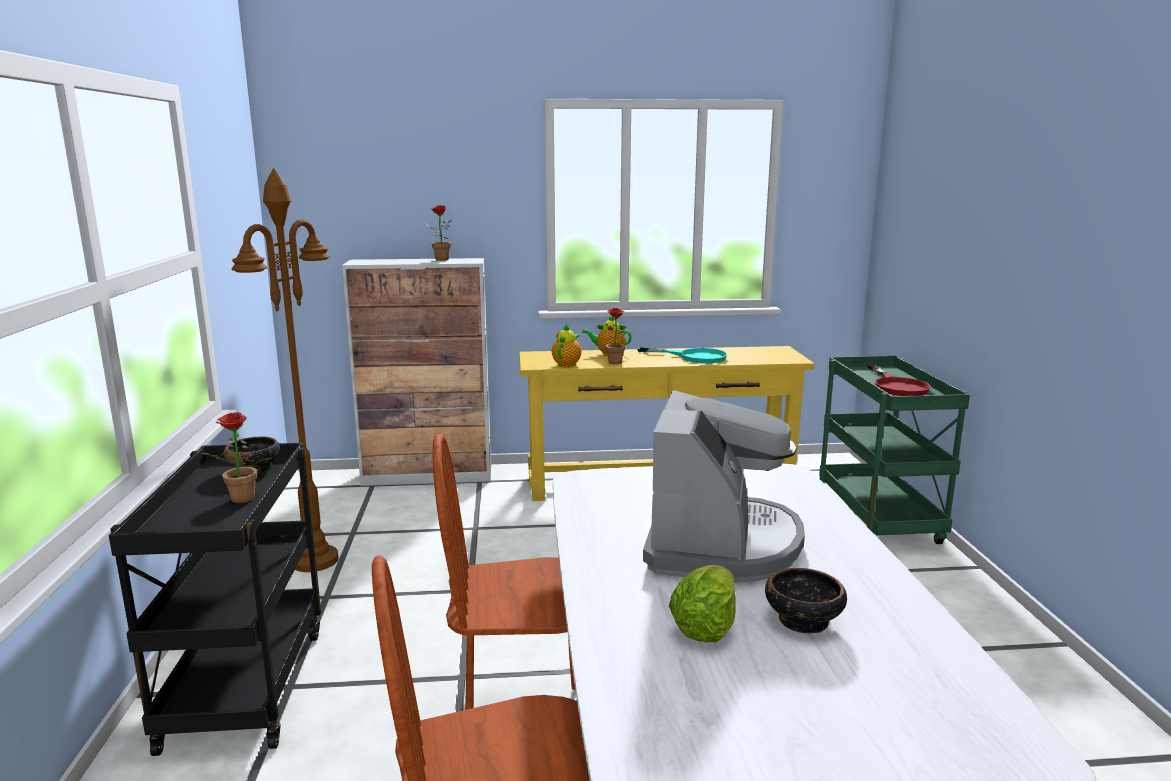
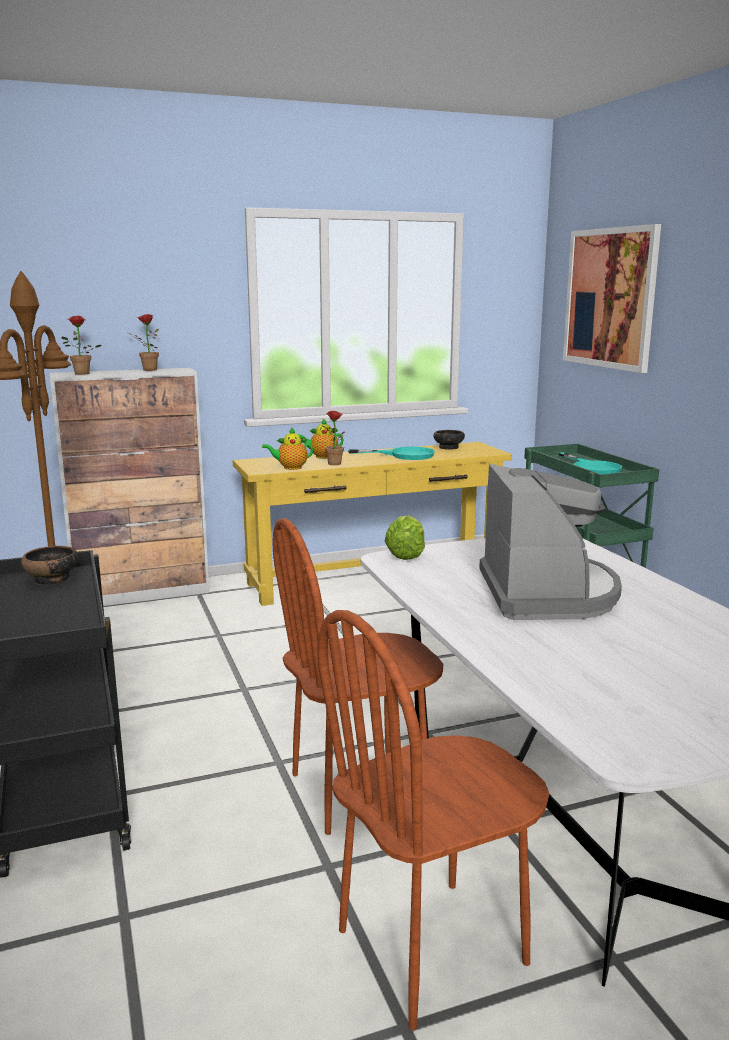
camera: 15 degrees left, 0 degrees up
(239, 500) = (64, 606): potted plant -> potted plant (81, 374)
(567, 364) = (290, 468): teapot -> teapot turned 105 degrees counterclockwise
(705, 626) = (584, 651): lettuce -> lettuce (406, 554)
(802, 620) = (653, 638): bowl -> bowl (448, 447)
(897, 386) = (592, 468): red frying pan -> turquoise frying pan
(936, 195) = (610, 298): none -> picture

